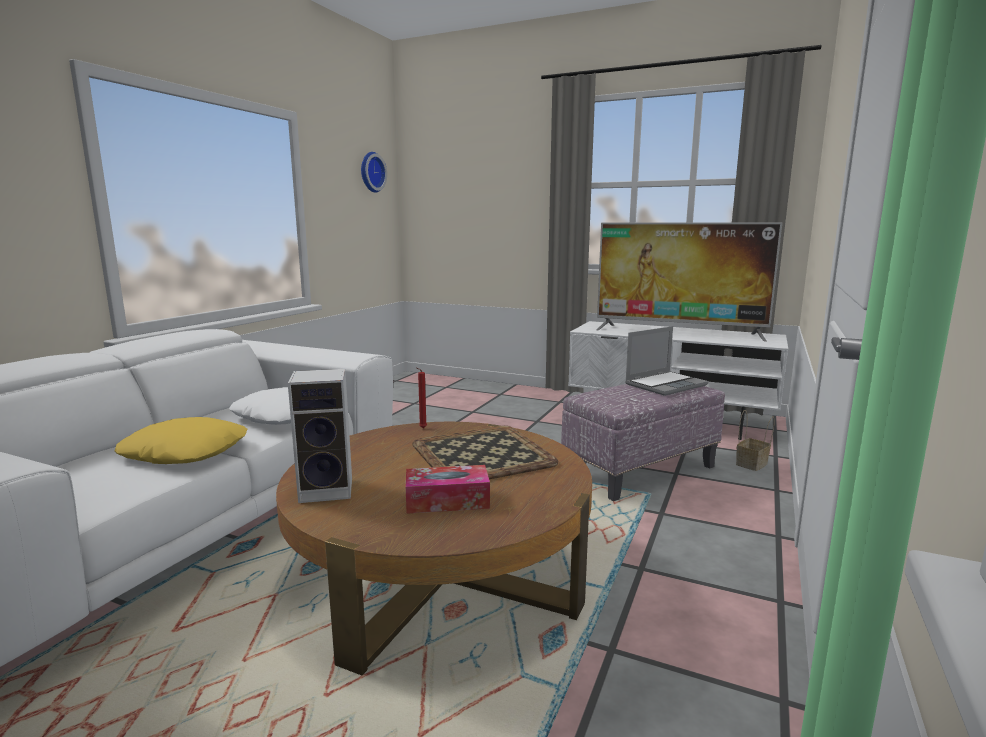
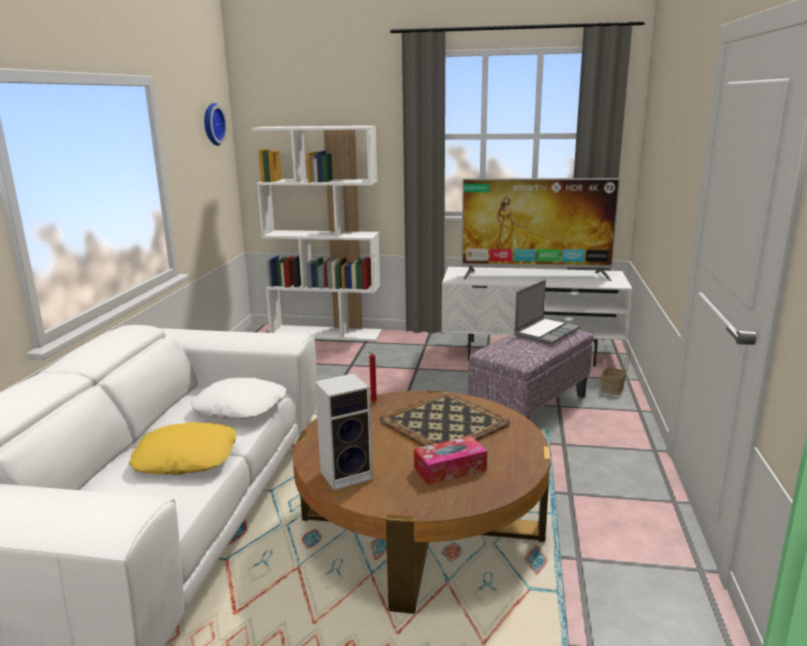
camera: 15 degrees left, 5 degrees up
(468, 384) = (327, 333): none -> white bookcase

